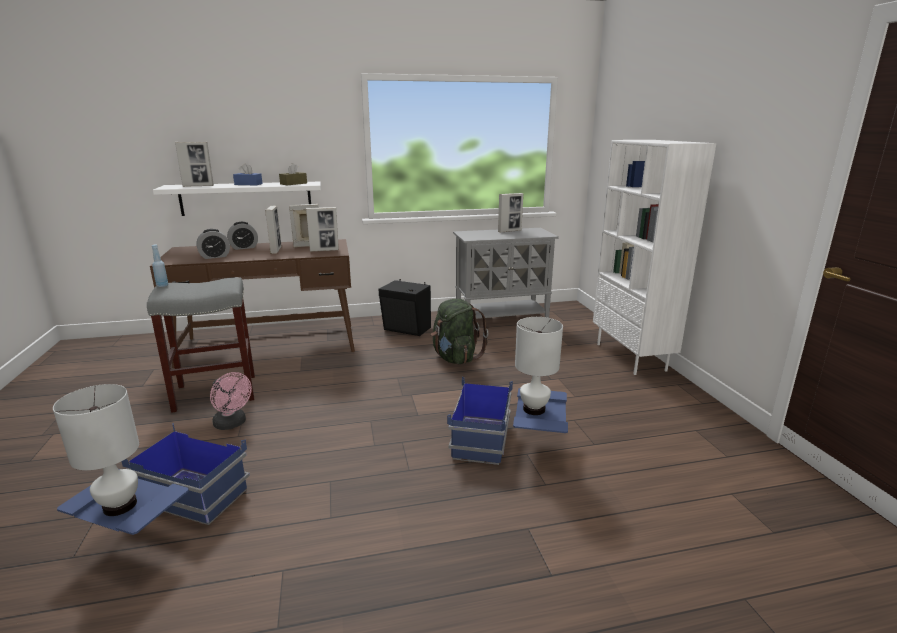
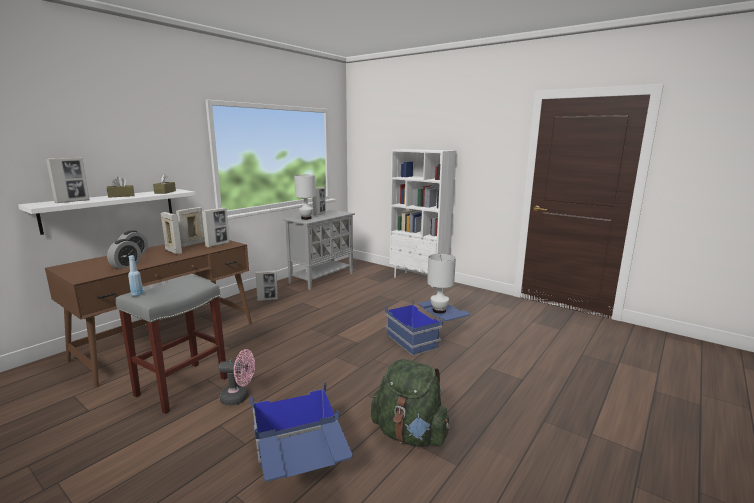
camera: 40 degrees left, 5 degrees down
(120, 506) = (306, 454): white table lamp -> white table lamp (306, 218)
(248, 184) = (121, 196): blue tissue box -> brown tissue box
(407, 329) = (267, 299): black speaker -> picture frame
(455, 358) = (329, 306): green backpack -> green backpack (409, 434)

